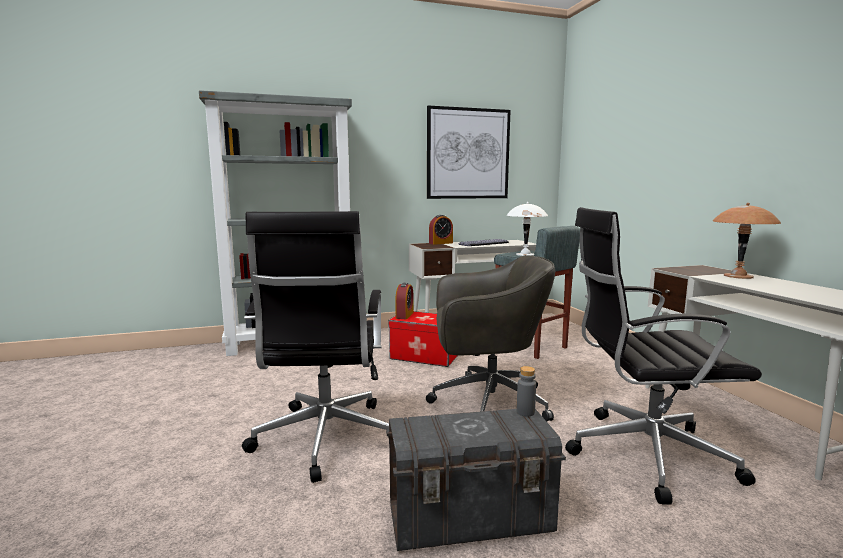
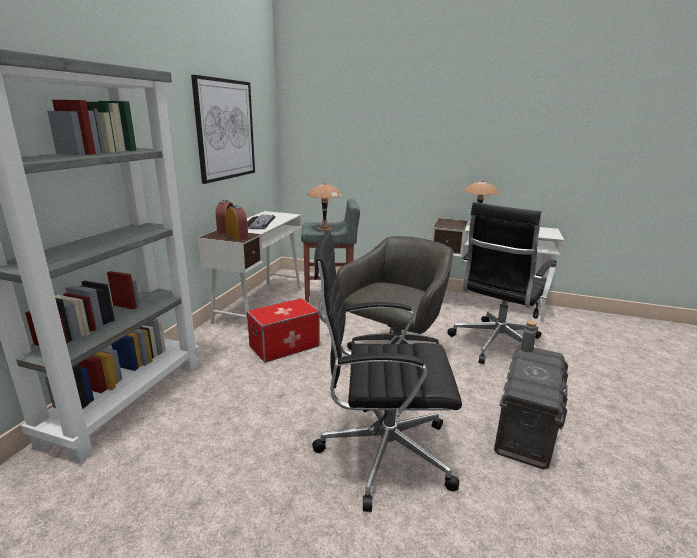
camera: 55 degrees left, 10 degrees up
(325, 440) = (381, 452): black office chair -> black office chair turned 150 degrees clockwise
(404, 315) = (263, 315): alarm clock -> alarm clock (237, 237)
(525, 254) = (324, 229): white table lamp -> brown table lamp

